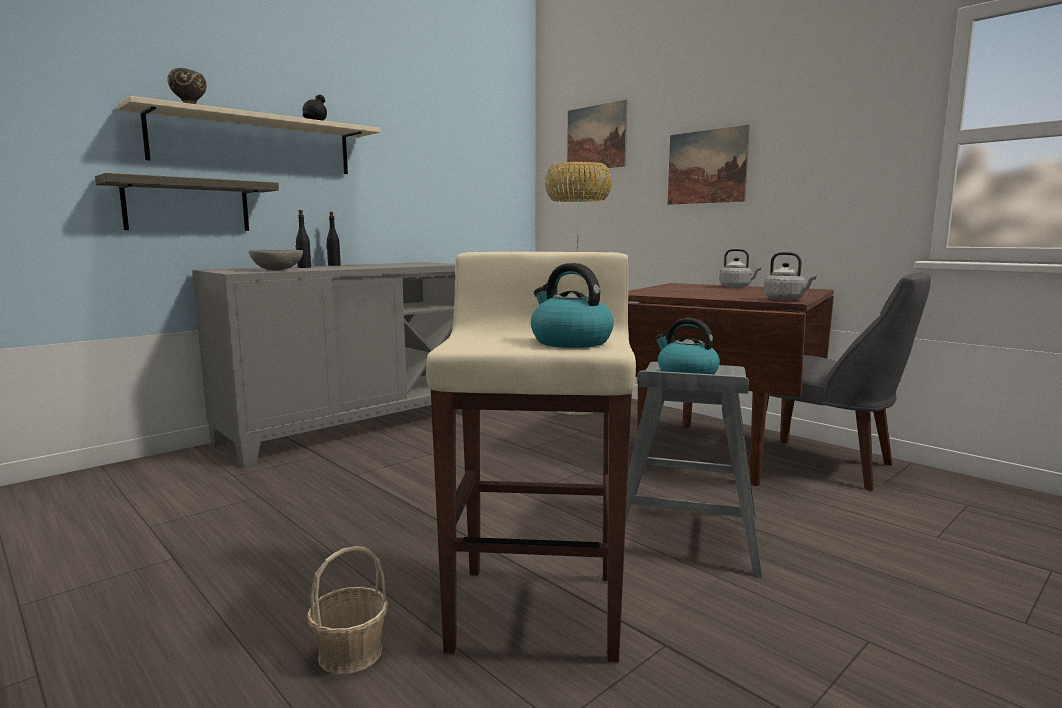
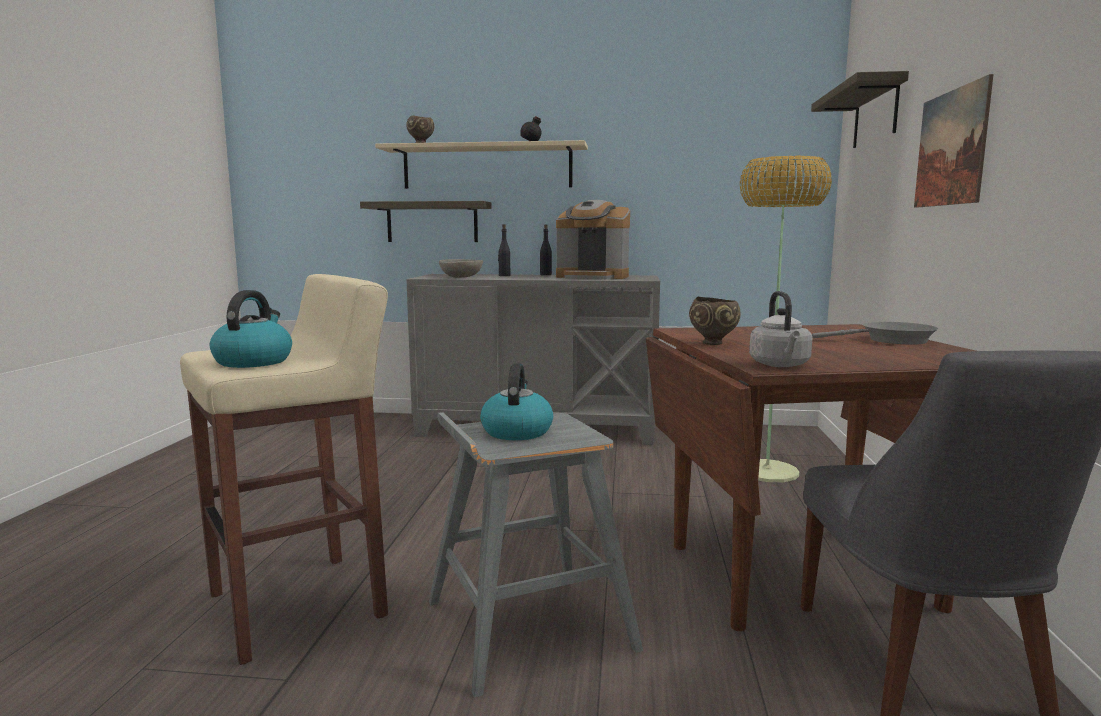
camera: 50 degrees right, 0 degrees up
(350, 653) = (194, 566): basket -> none
(398, 265) = (593, 277): none -> coffee machine
(596, 137) = (875, 115): picture -> shelf
(695, 296) = (714, 343): none -> brown bowl
(737, 287) = (891, 340): grey kettle -> grey frying pan

